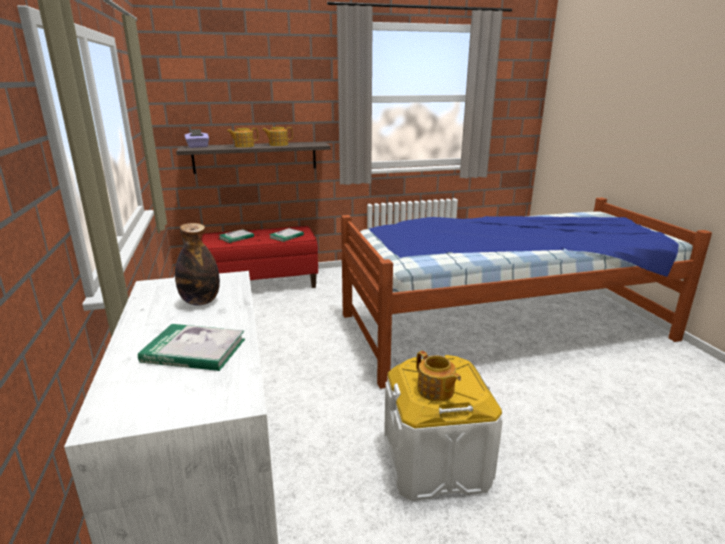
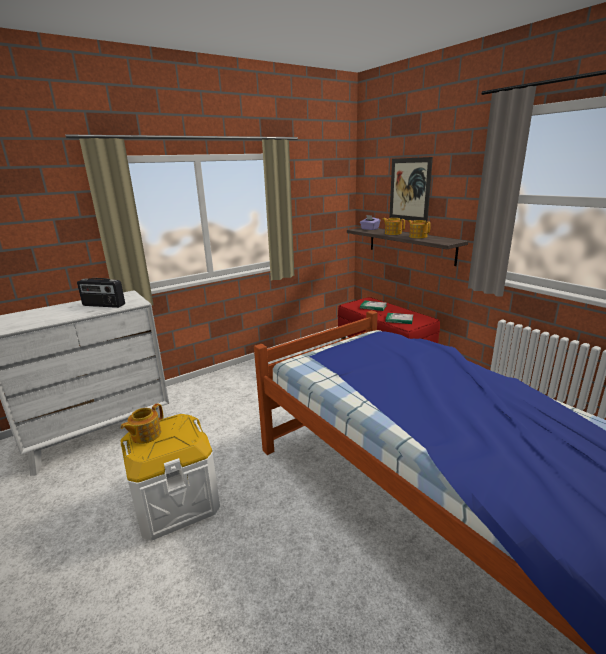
camera: 70 degrees right, 0 degrees up
(194, 350) = (45, 317): book -> none
(200, 301) = (103, 305): bottle -> radio
(244, 95) = (409, 189): none -> picture

